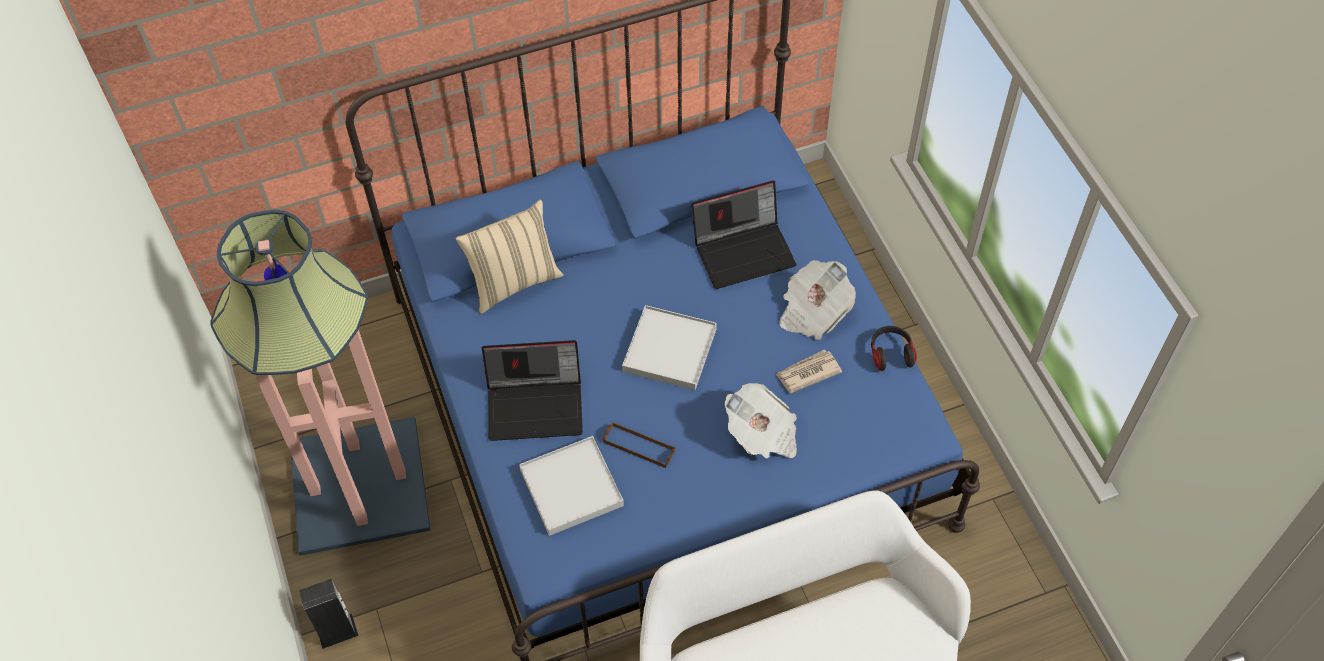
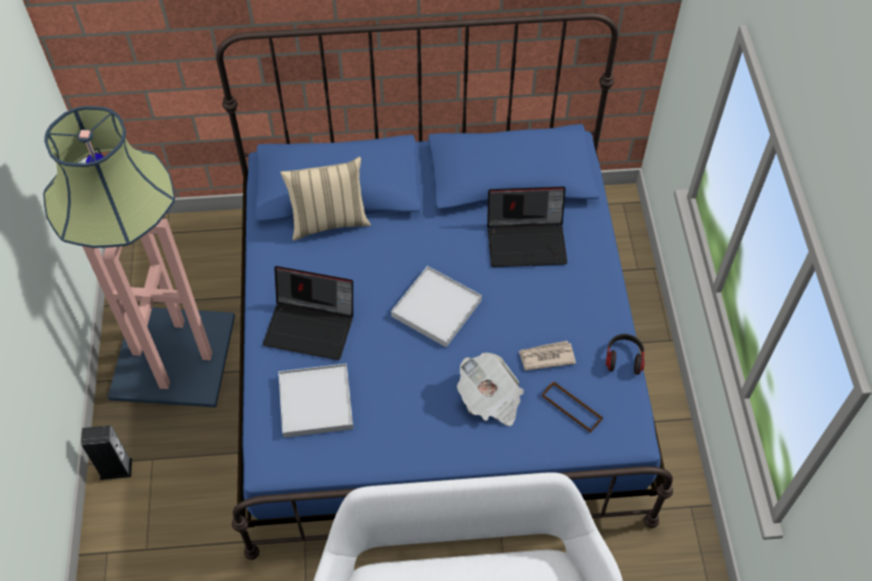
camera: 15 degrees right, 0 degrees up
(639, 446) = (383, 382): brown tray -> brown tray (571, 408)
(813, 311) = (568, 306): newspaper -> none

